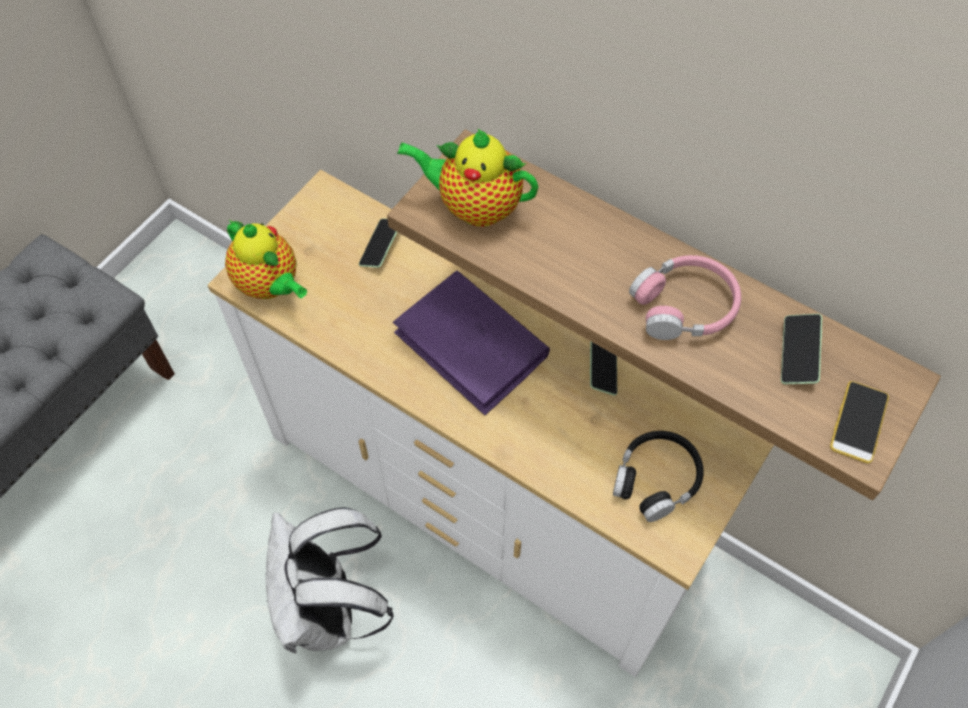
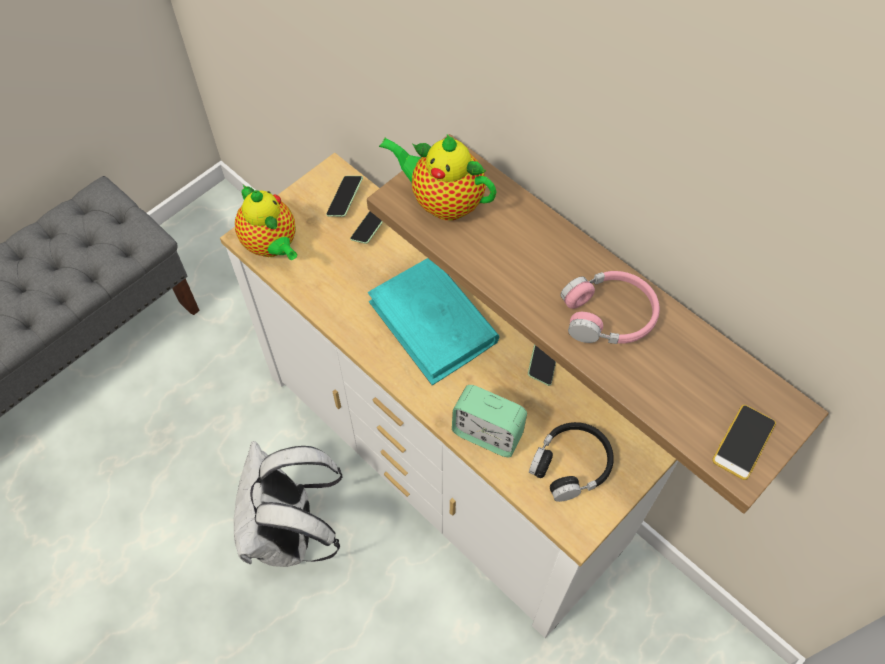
camera: 10 degrees right, 0 degrees up
(471, 345) = (433, 323): purple book -> turquoise book
(557, 459) = (487, 433): none -> alarm clock
(798, 354) = (701, 373): phone -> phone (345, 200)

